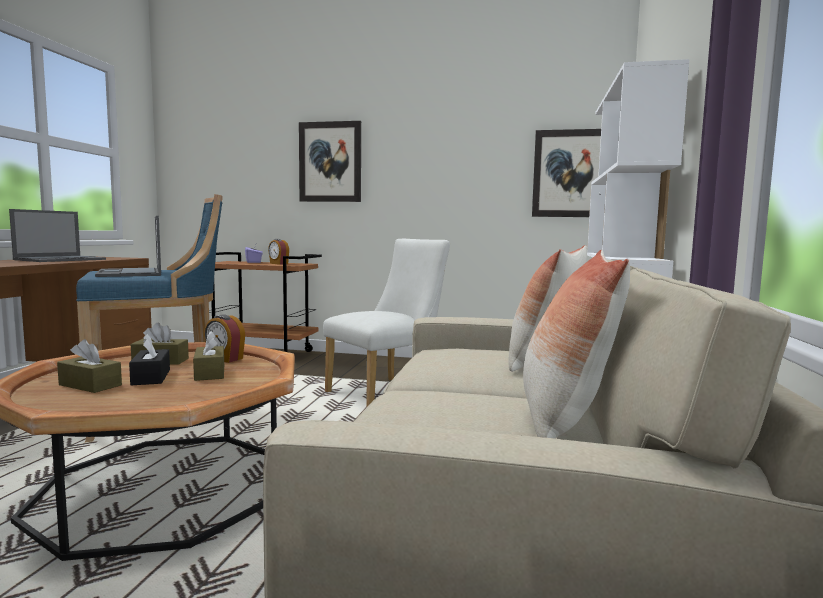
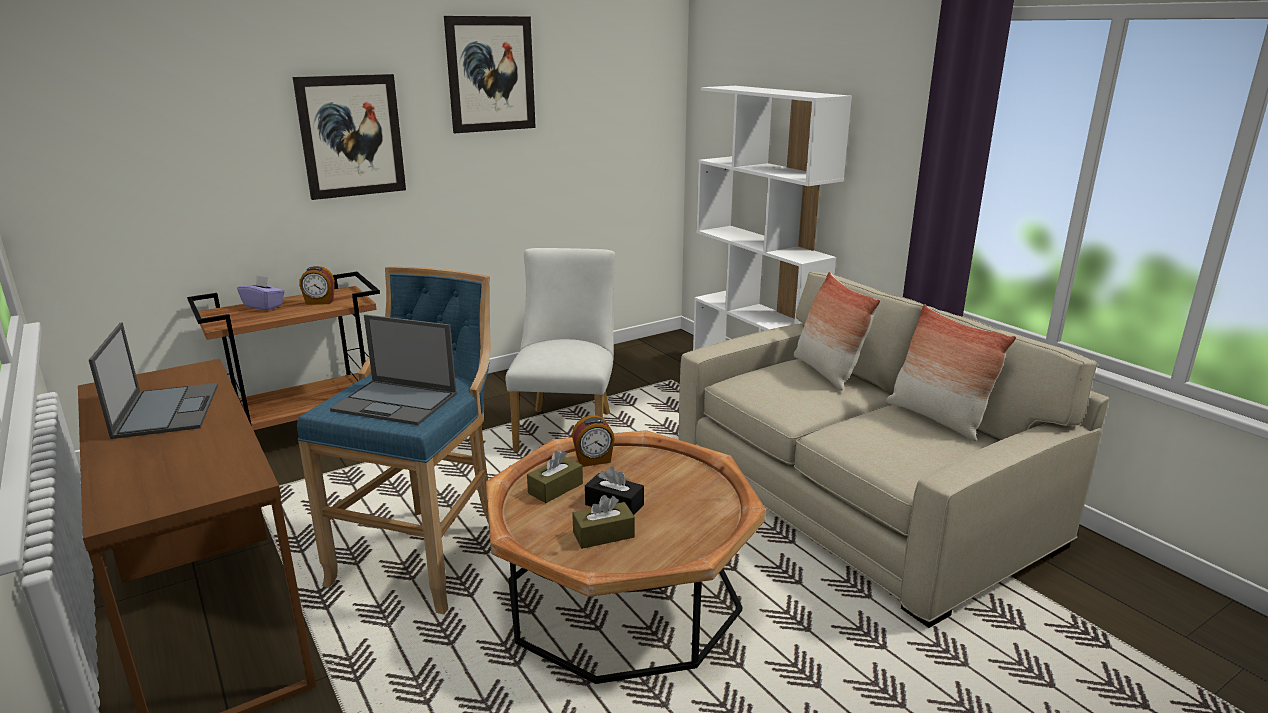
camera: 45 degrees left, 15 degrees up
(210, 373) = (637, 478): brown tissue box -> none
(569, 174) = (638, 133): picture -> picture (490, 74)

